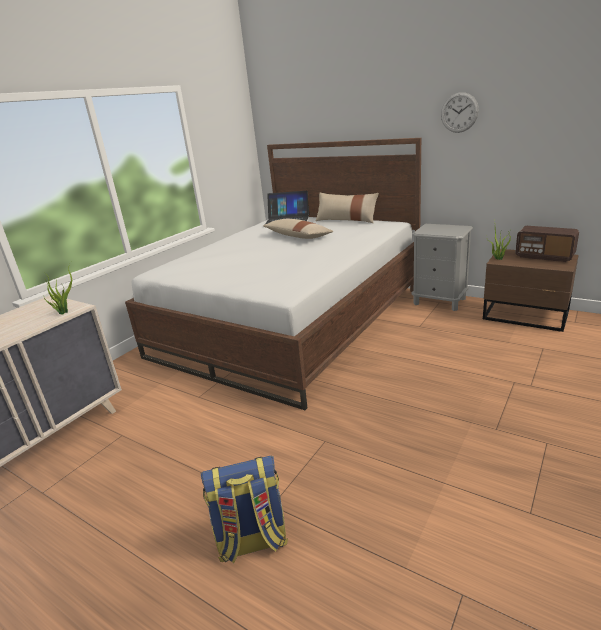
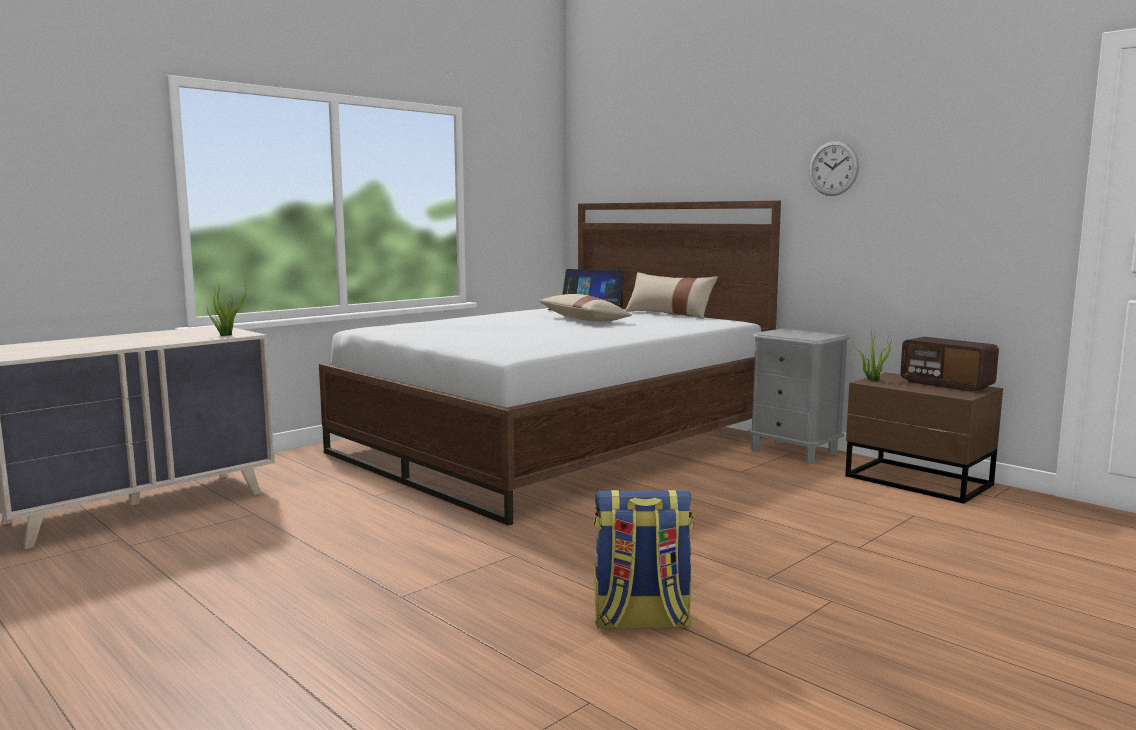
camera: 10 degrees right, 15 degrees down
(252, 542) = (354, 620): backpack -> backpack (640, 621)

